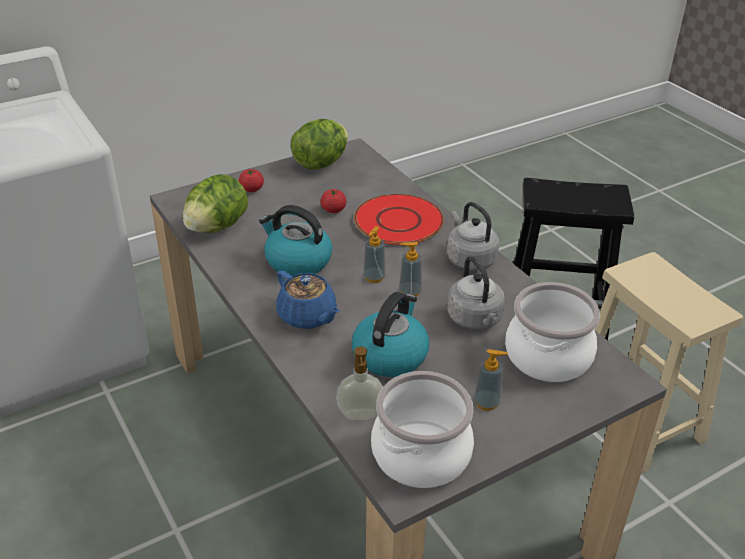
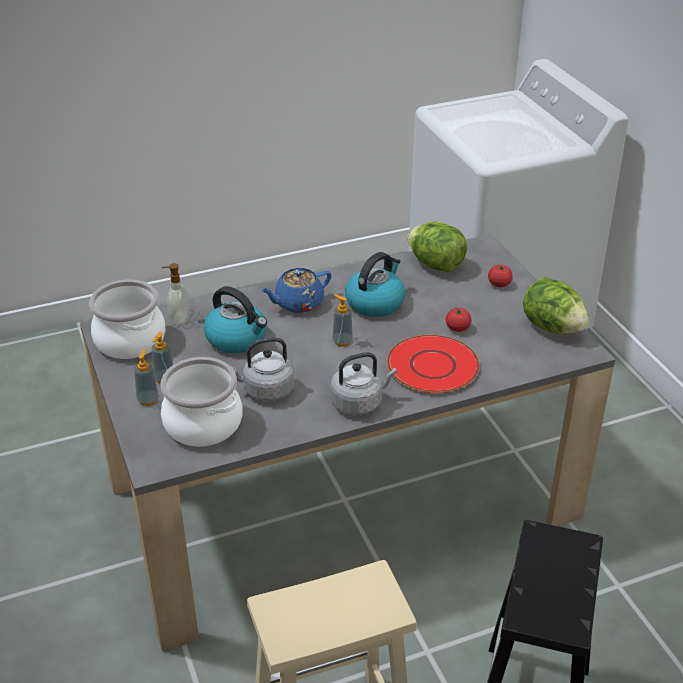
camera: 100 degrees right, 0 degrees up
(410, 292) = (316, 359): soap dispenser -> soap dispenser (148, 400)

